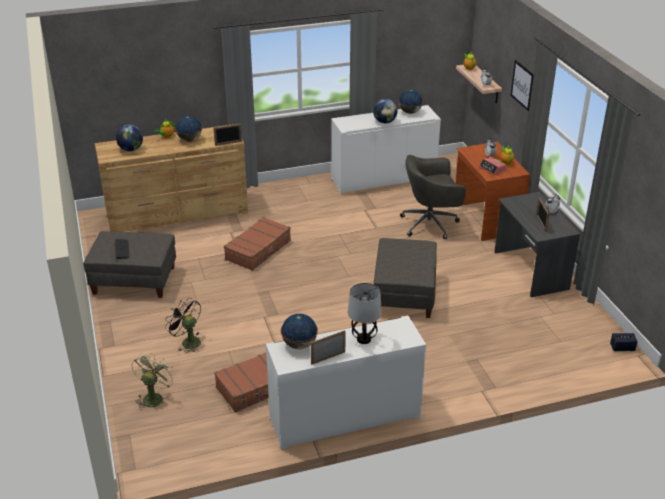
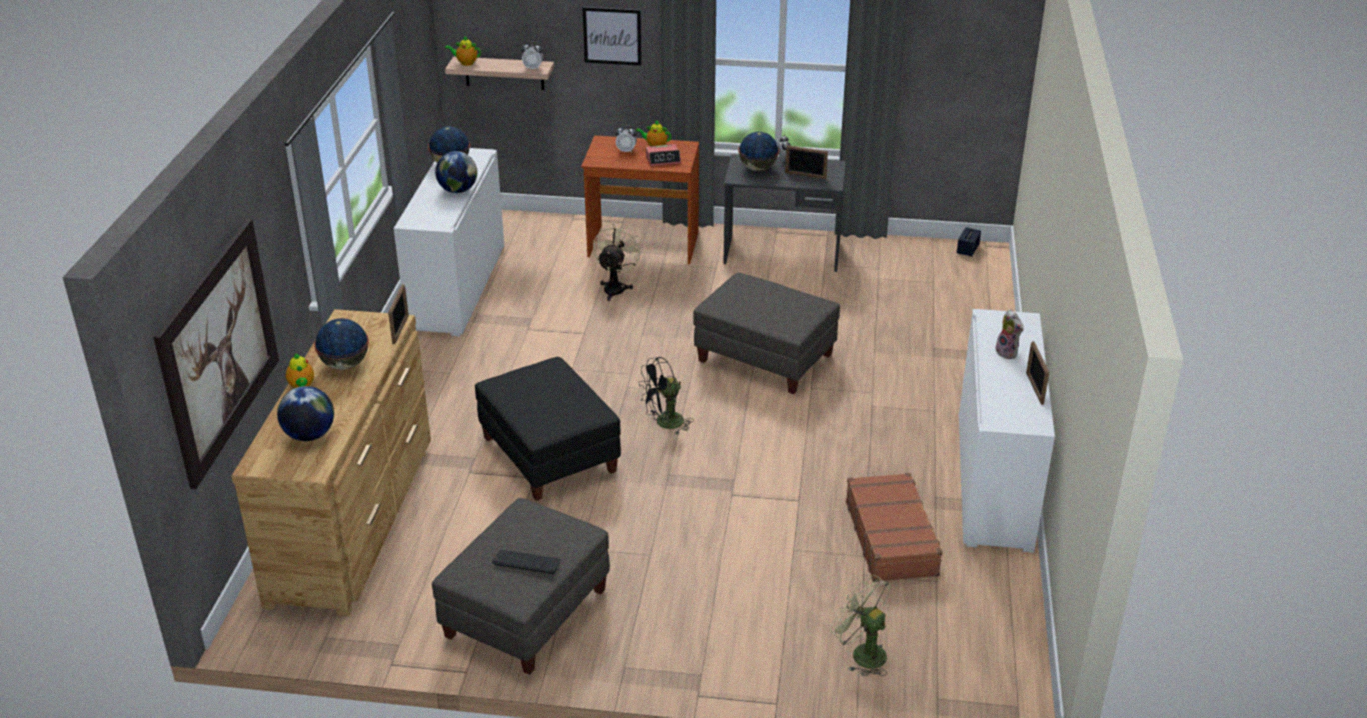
camera: 65 degrees left, 0 degrees up
(127, 94) = (219, 349): none -> picture
(187, 342) = (744, 587): black fan -> black fan (664, 423)
(259, 250) = (549, 455): brown suitcase -> black ottoman
(299, 345) = (996, 403): globe -> globe (758, 169)
(363, 339) = (1008, 353): table lamp -> plush toy
(431, 224) = (616, 287): grey office chair -> beige fan

